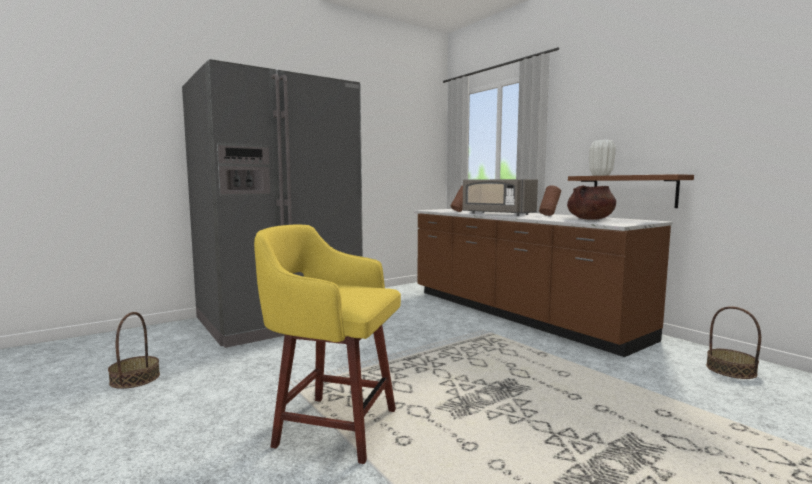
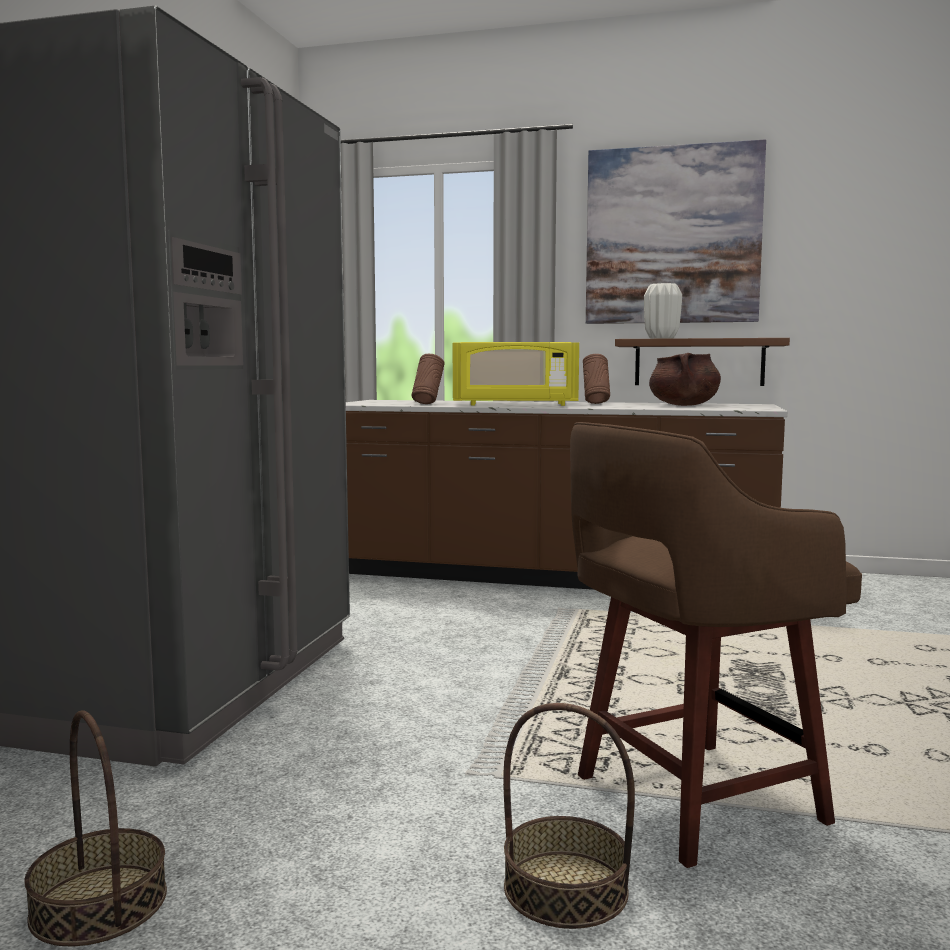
camera: 40 degrees left, 0 degrees up
(333, 427) = (691, 801): yellow stool -> brown stool
(497, 214) = (515, 404): grey microwave -> yellow microwave
(619, 107) = (672, 235): none -> picture
(731, 370) = (875, 589): basket -> basket (566, 888)

